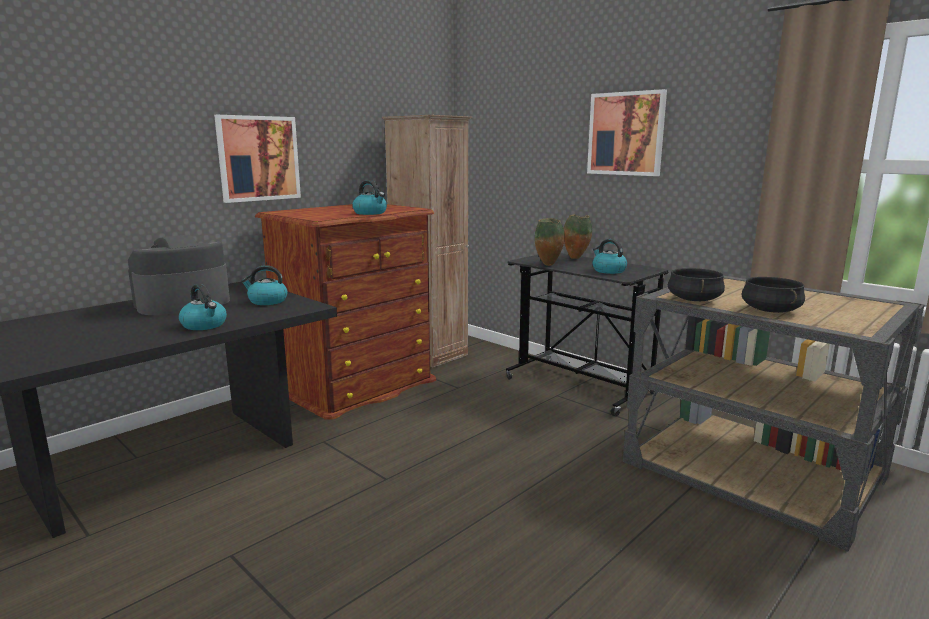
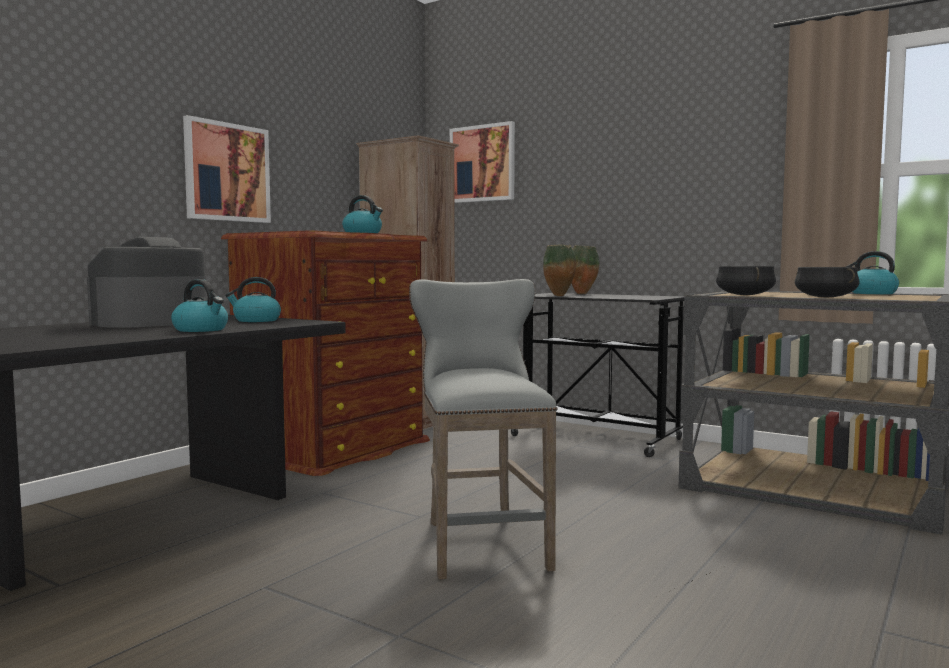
camera: 10 degrees left, 10 degrees down
(422, 517) = (481, 542): none -> grey stool
(608, 270) = (627, 297): kettle -> kettle (871, 293)
(626, 134) = (630, 158): picture -> picture (482, 163)

